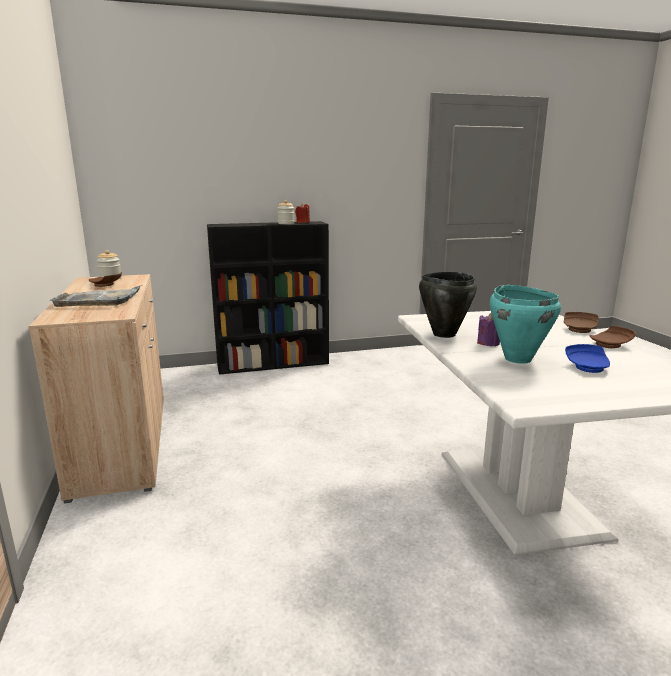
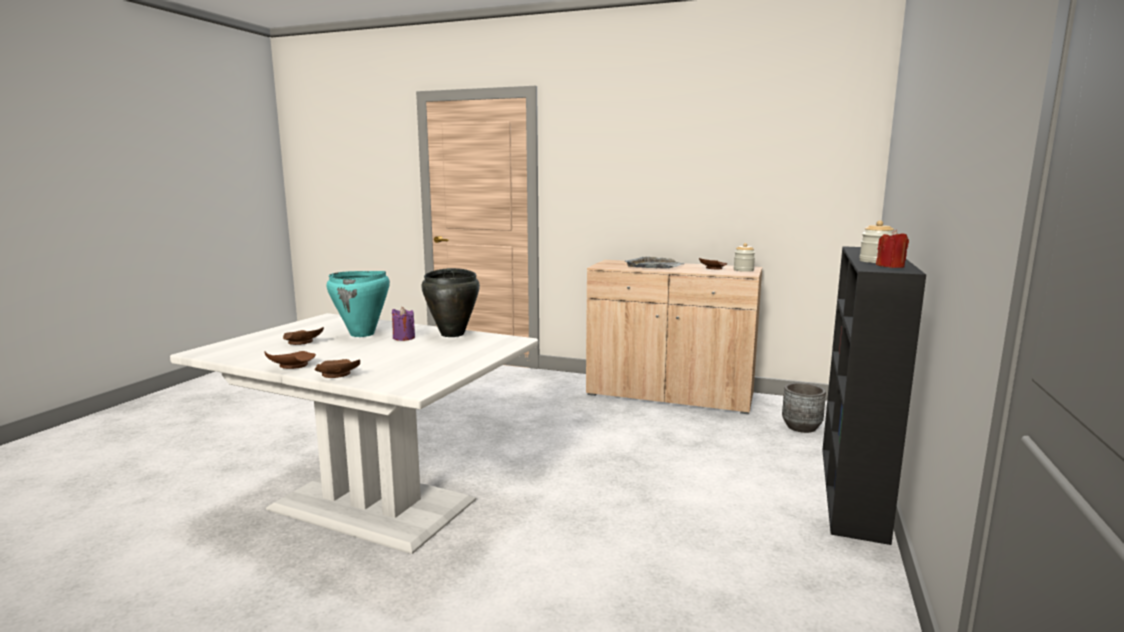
camera: 125 degrees right, 5 degrees down
(178, 383) = (801, 427): none -> grey planter
(588, 367) = (302, 343): blue plate -> brown plate

